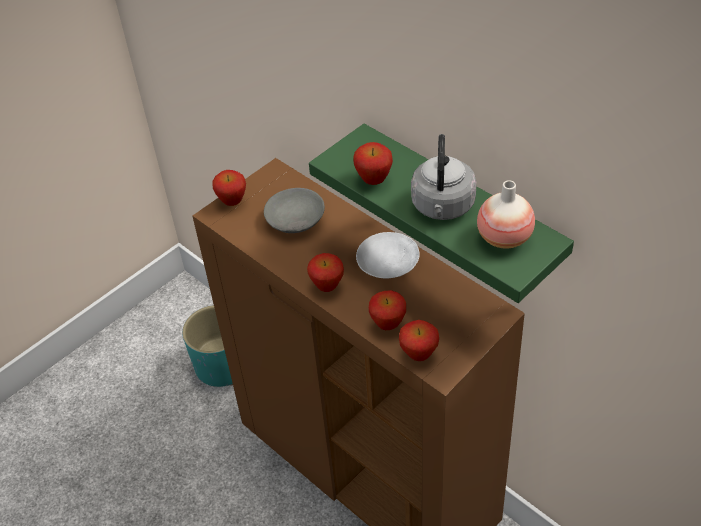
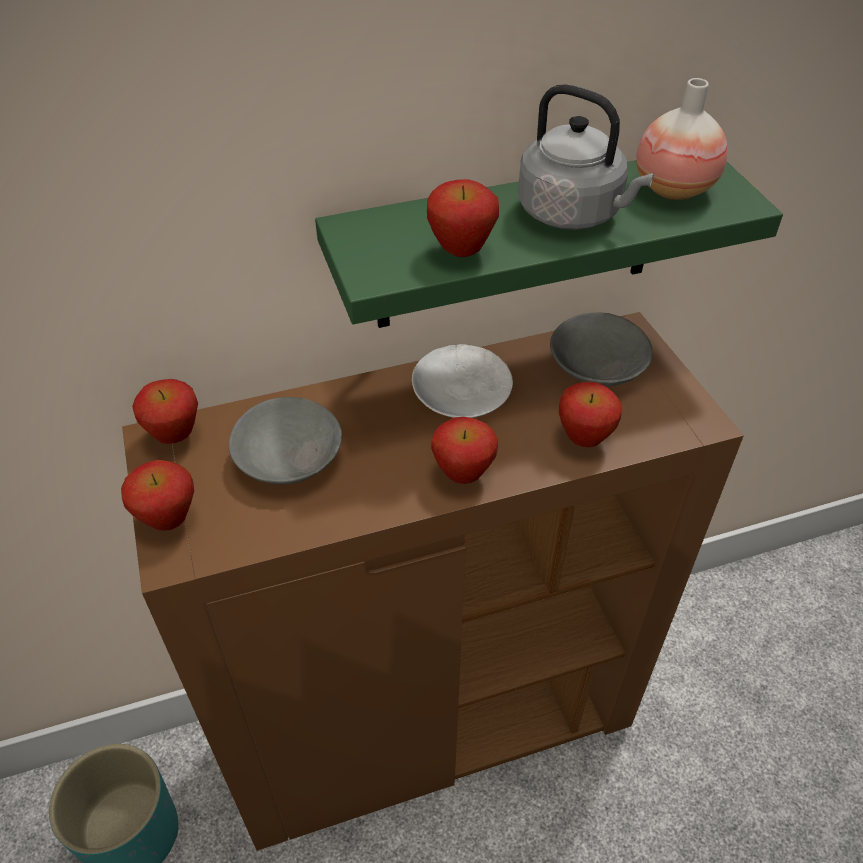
camera: 65 degrees left, 0 degrees up
(419, 355) = (659, 431): apple -> apple (175, 436)
(454, 310) = (598, 366): none -> grey bowl

